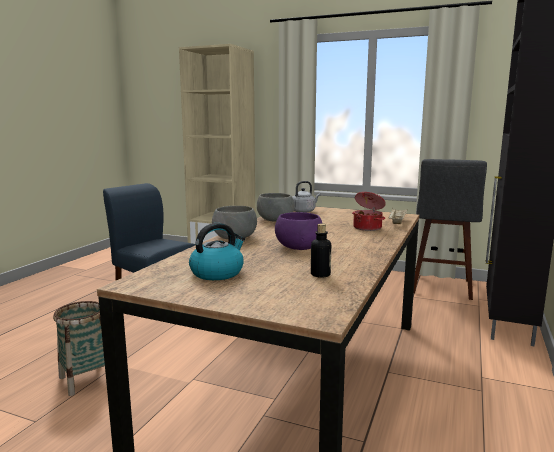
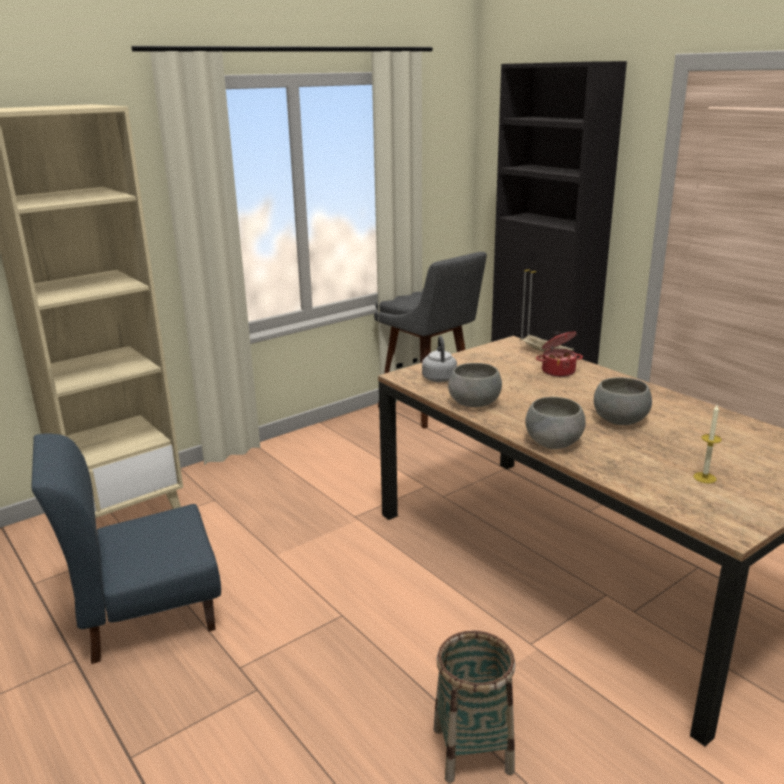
camera: 60 degrees left, 10 degrees up
(217, 273) = (704, 478): kettle -> candle
(298, 247) = (620, 420): purple bowl -> grey bowl
(320, 274) = (727, 433): bottle -> none

